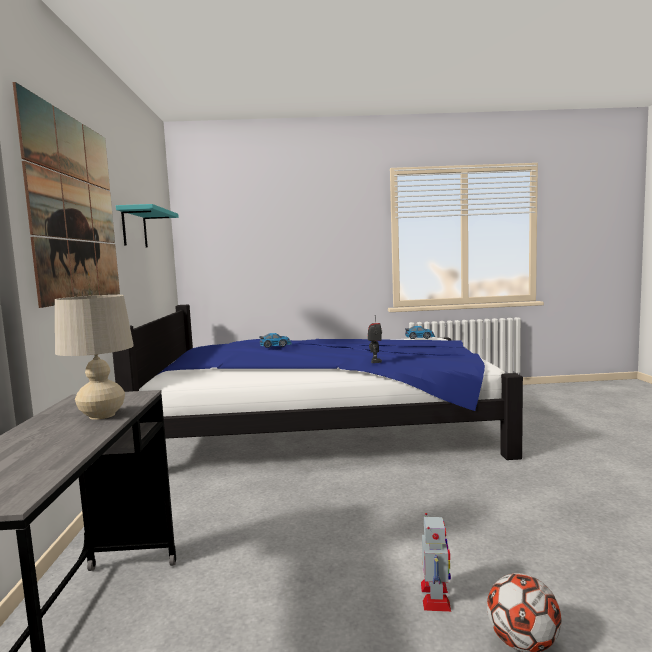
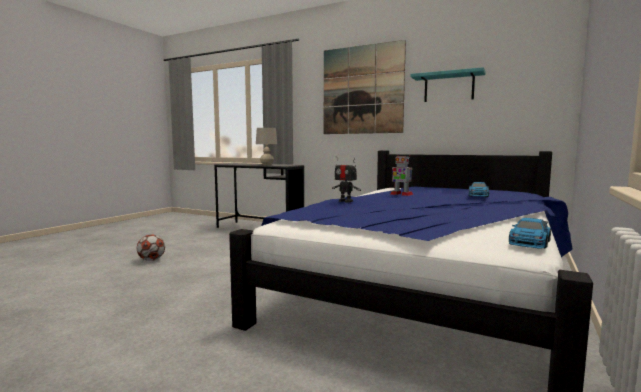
camera: 120 degrees right, 0 degrees up
(435, 597) = (192, 257): toy robot -> toy robot (401, 194)

